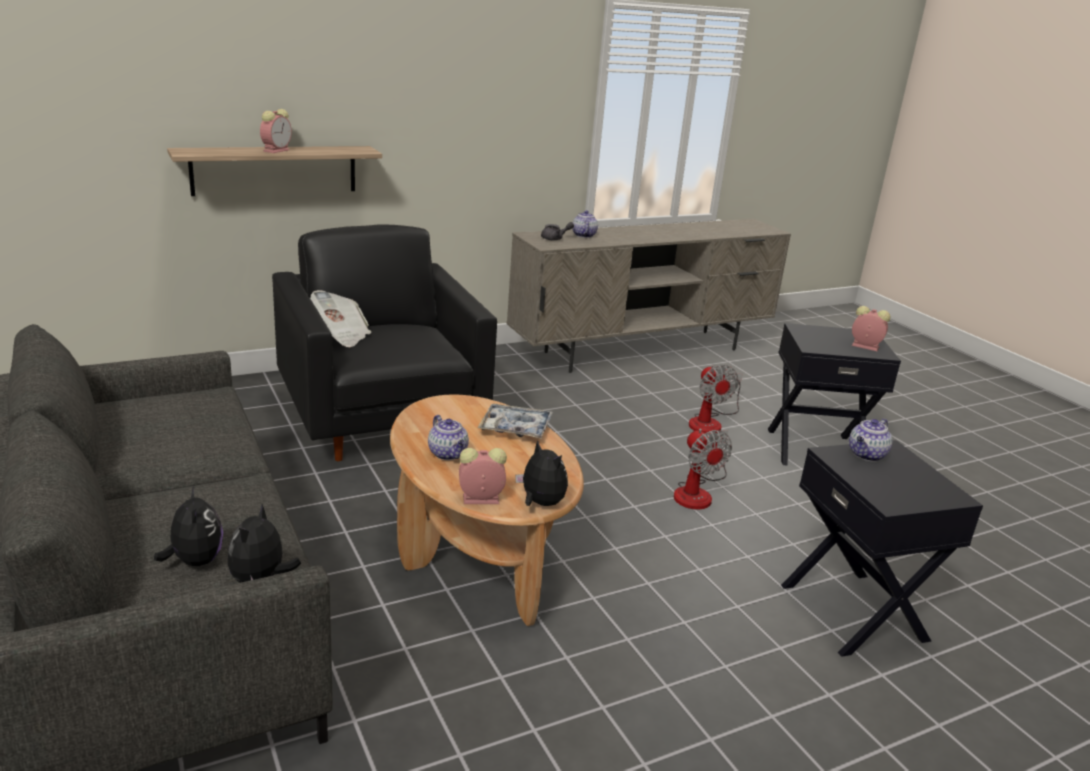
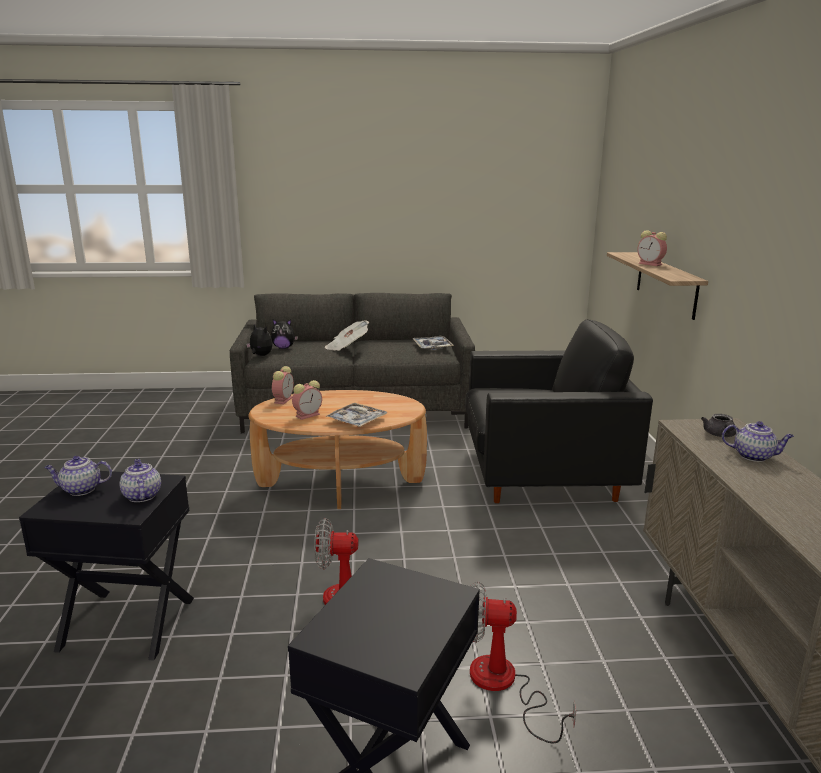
camera: 115 degrees right, 5 degrees down
(164, 403) = (432, 347): none -> tray
(338, 335) = (534, 387): newspaper -> newspaper (347, 347)
(448, 454) = (339, 399): teapot -> teapot (80, 490)
(540, 503) = (262, 412): plush toy -> none
(864, 346) = (357, 630): alarm clock -> alarm clock (308, 415)

